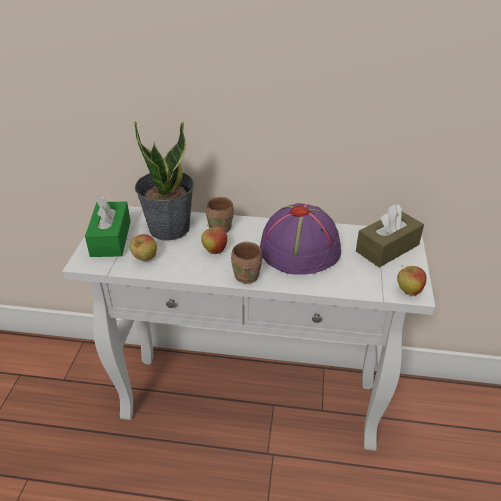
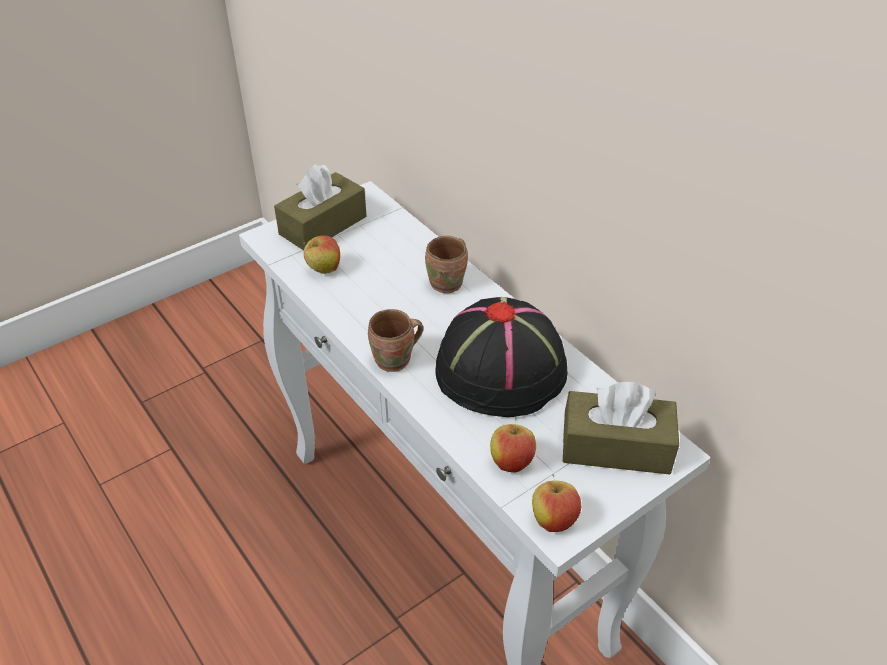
camera: 45 degrees right, 5 degrees up
(111, 238) = (323, 225): green tissue box -> brown tissue box
(169, 228) = (394, 248): potted plant -> none
(214, 250) = (403, 306): apple -> apple (511, 462)
(300, 249) = (501, 369): purple hat -> black hat

